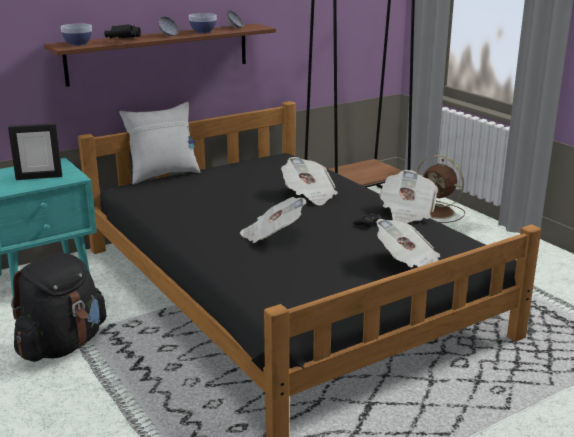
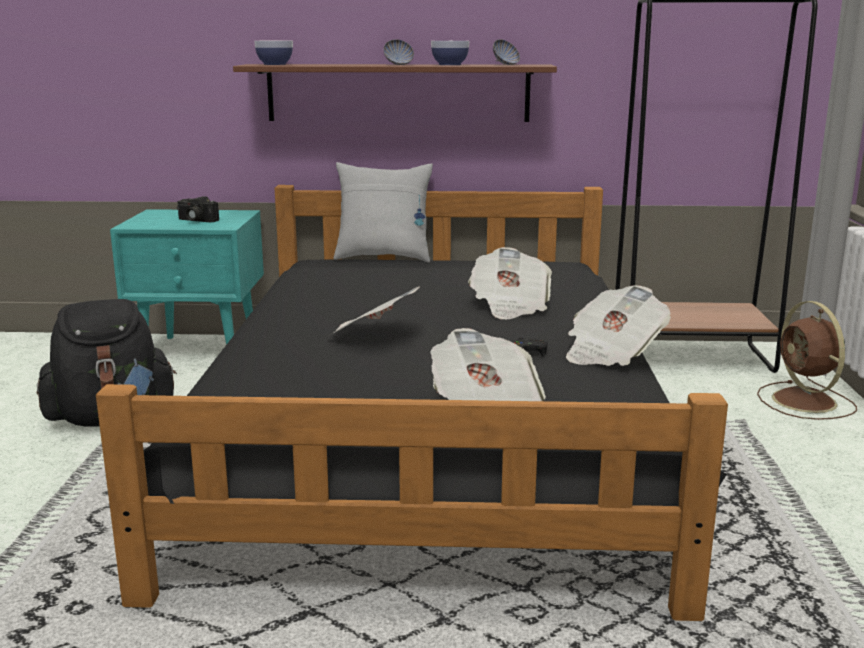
camera: 35 degrees right, 5 degrees down
(39, 177) = (195, 220): picture frame -> camera
(123, 40) = (331, 64): black binoculars -> none

